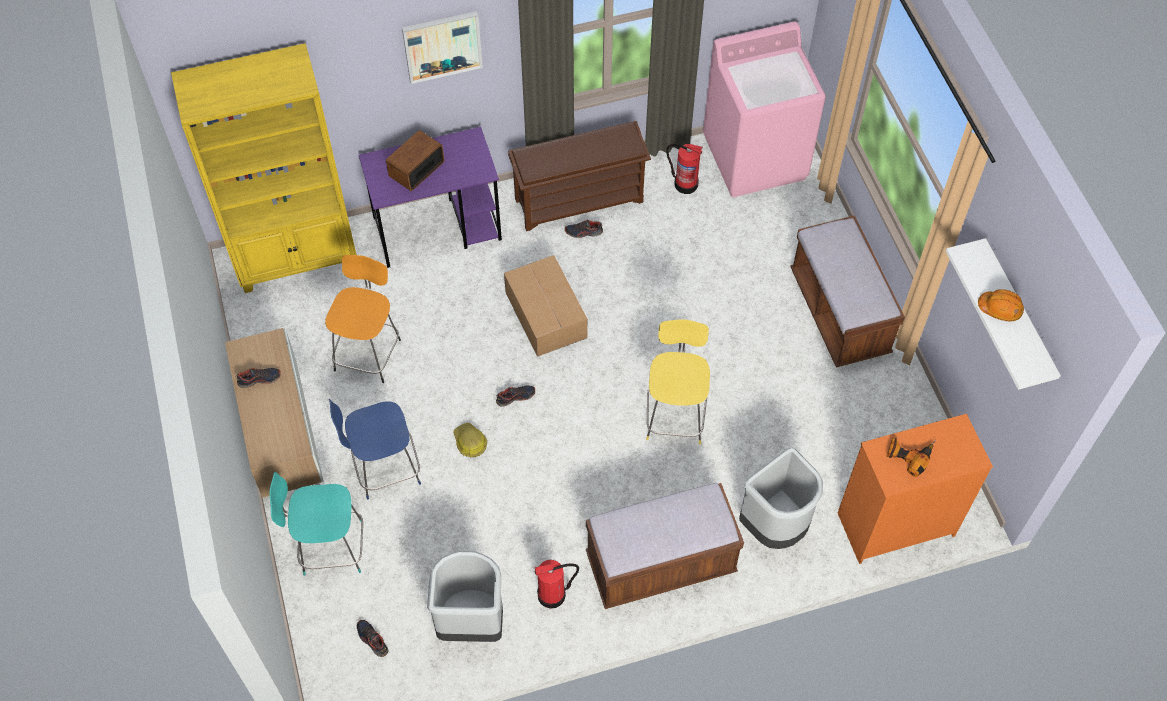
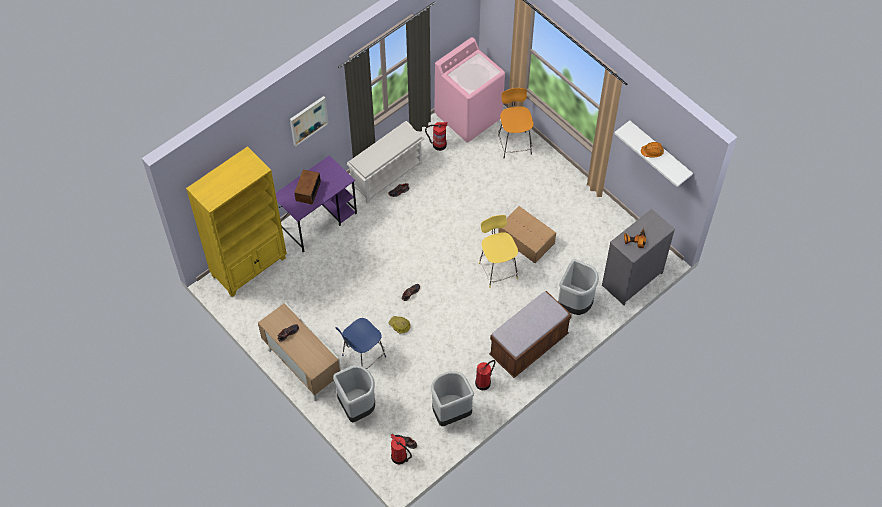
camera: 25 degrees left, 0 degrees up
(330, 547) = (357, 408): turquoise stool -> grey trash can
(349, 661) = (399, 457): none -> fire extinguisher
(368, 353) = (319, 301): orange stool -> orange stool (514, 143)
(546, 313) = (402, 243): cardboard box -> cardboard box (526, 239)
(580, 199) = (387, 174): brown shoe rack -> white shoe rack
(839, 313) = (553, 184): brown bench -> none
(895, 523) = (632, 279): orange dresser -> grey dresser

